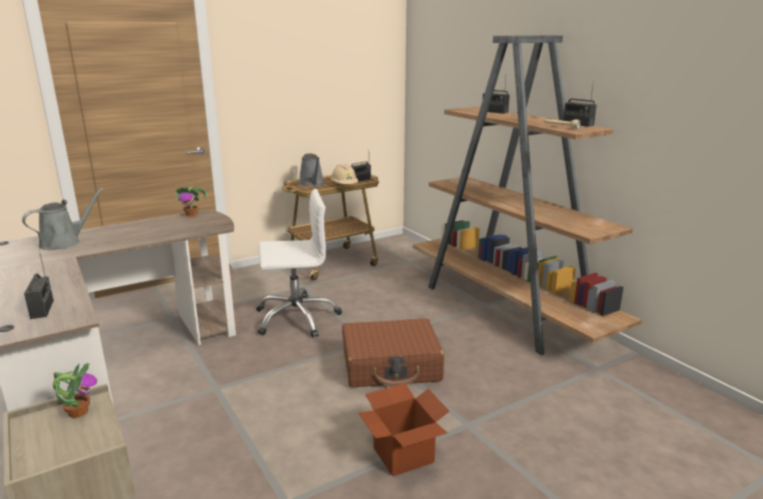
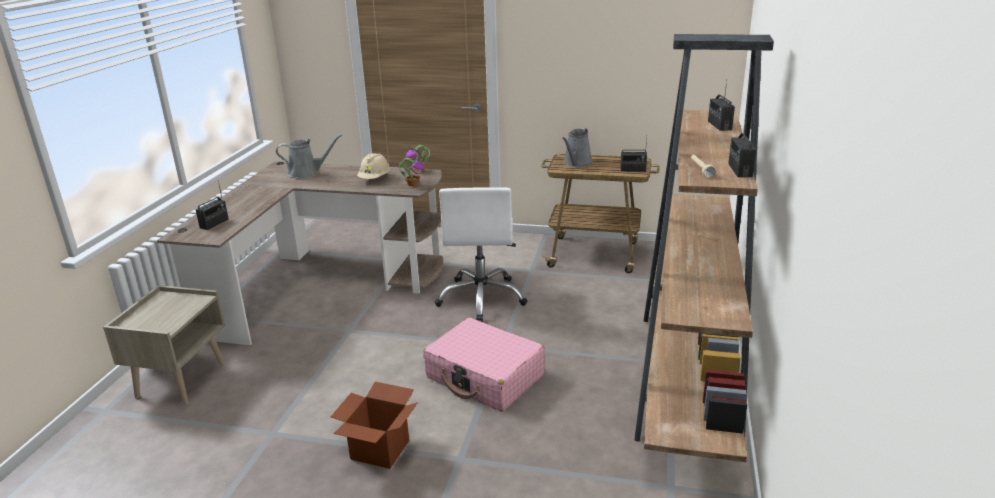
camera: 45 degrees right, 5 degrees up
(78, 412) = (186, 302): potted plant -> potted plant (412, 184)
(296, 318) = (482, 298): white office chair -> white office chair turned 60 degrees clockwise
(344, 186) = (601, 174): beige hard hat -> beige hard hat (375, 179)
(391, 366) = (485, 377): brown suitcase -> pink suitcase

